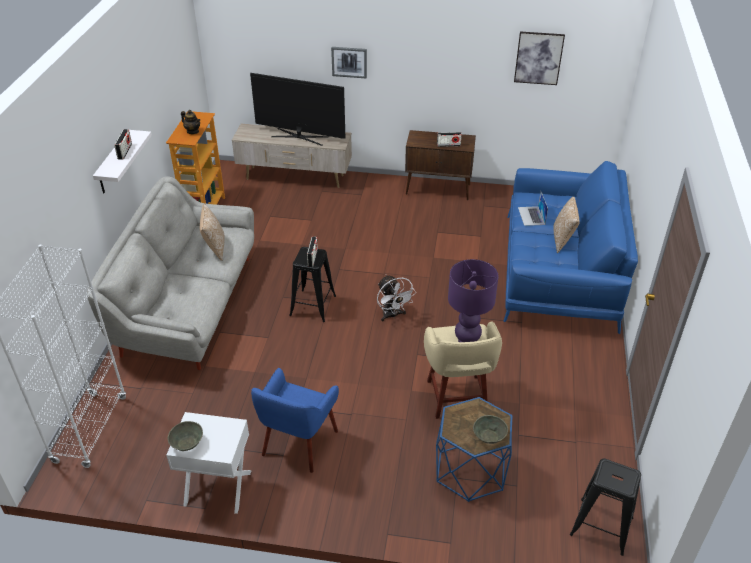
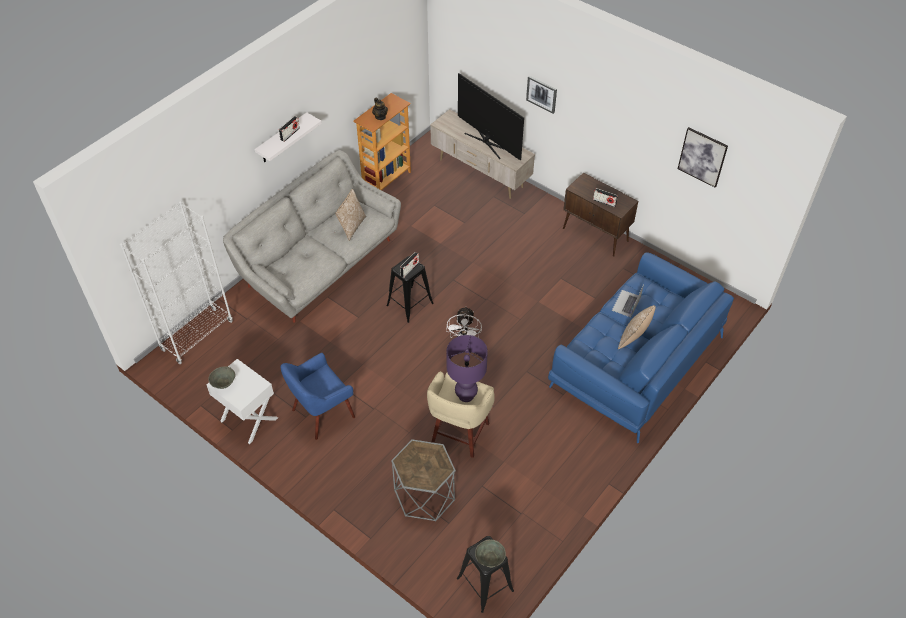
camera: 30 degrees right, 10 degrees up
(470, 471) = (424, 495): blue side table -> grey side table
(489, 437) = (425, 478): grey bowl -> grey bowl (490, 558)

